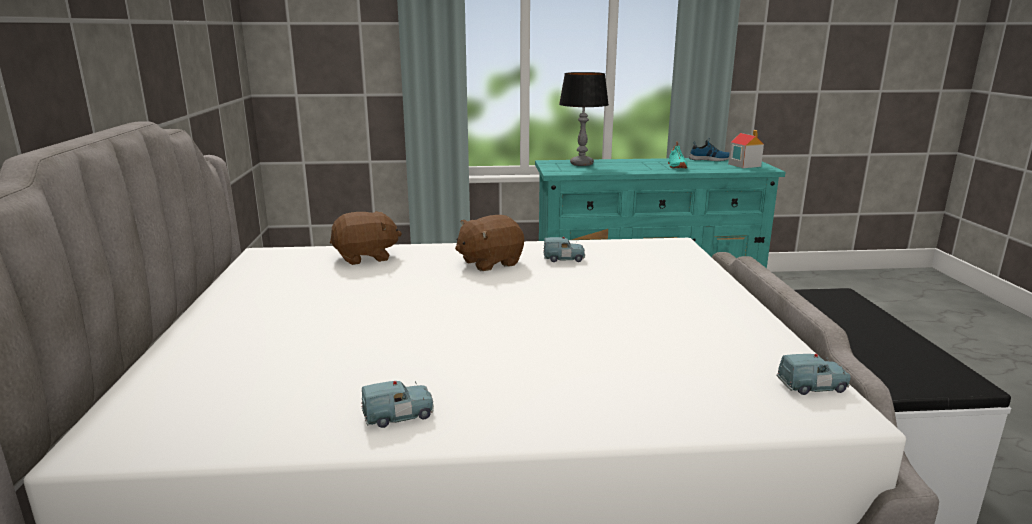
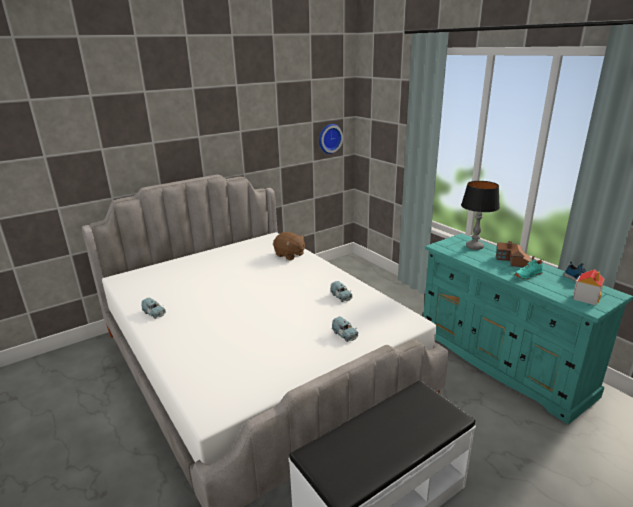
camera: 60 degrees right, 5 degrees up
(229, 60) = (329, 138): none -> wall clock
(489, 262) = (314, 281): brown plush toy -> none
(638, 163) = (512, 261): none -> toy house
(812, 387) = (233, 403): blue toy car -> blue toy car (345, 335)

